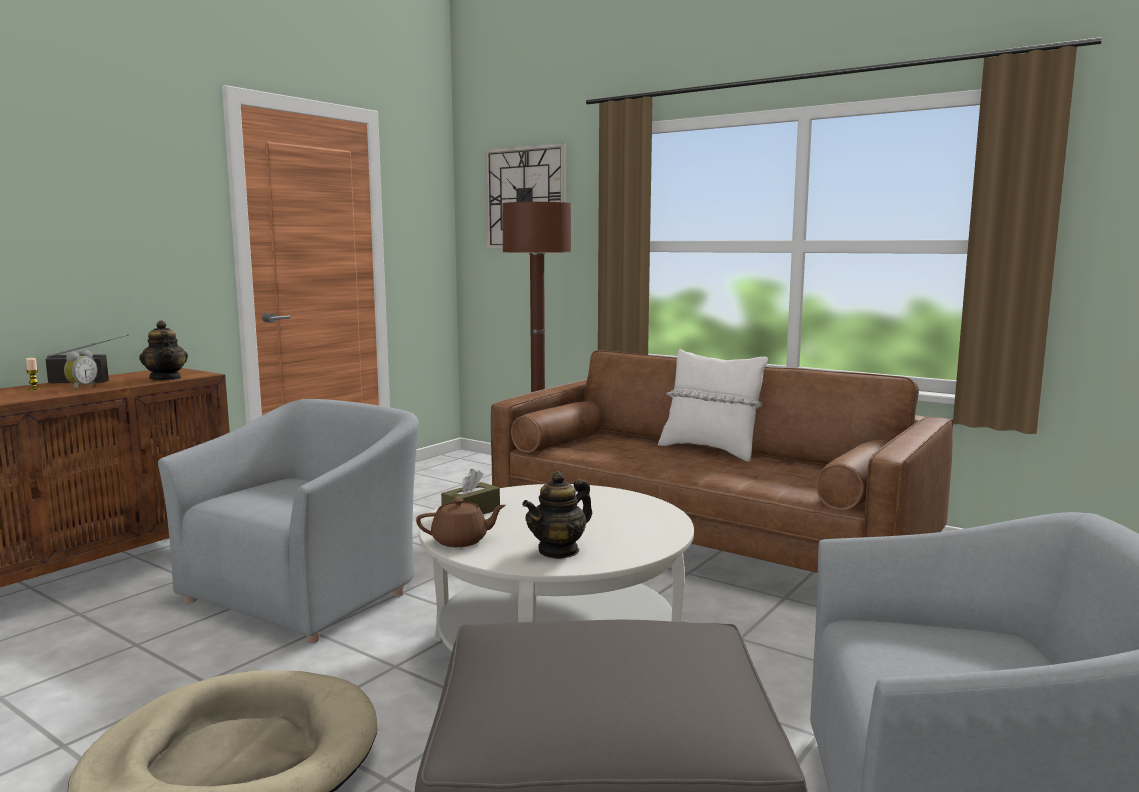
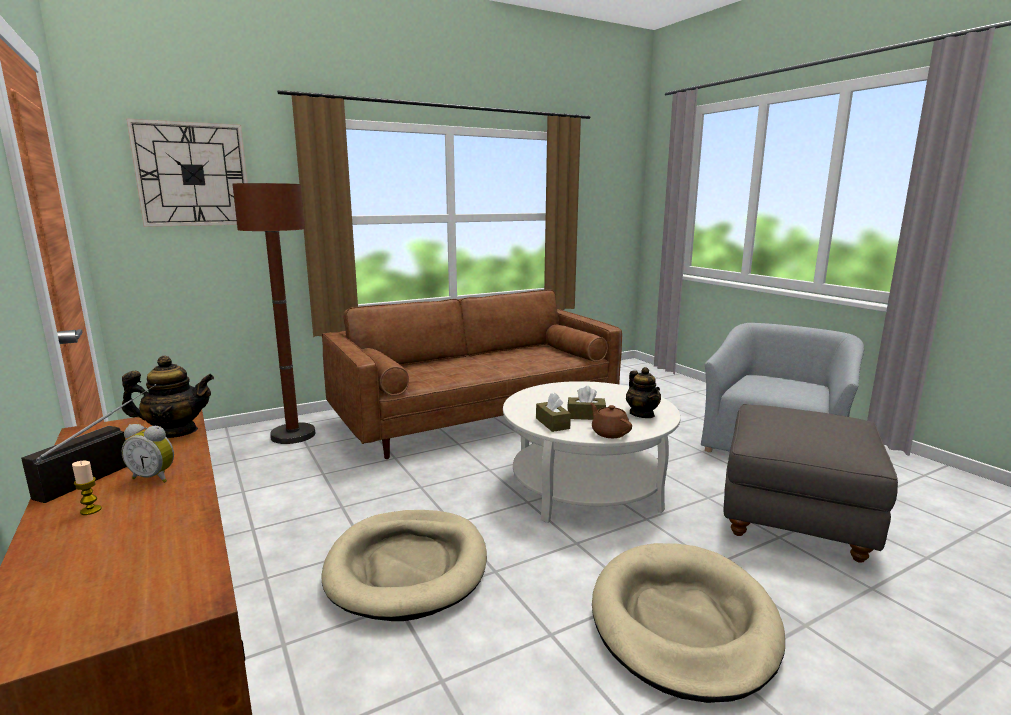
camera: 65 degrees left, 5 degrees up
(81, 388) = (154, 477): alarm clock -> alarm clock turned 150 degrees clockwise
(307, 592) = (407, 567): grey armchair -> beige dog bed
(461, 541) = (609, 433): brown teapot -> brown teapot turned 45 degrees counterclockwise
(517, 523) = (586, 416): none -> brown tissue box
(710, 450) = (466, 357): white pillow -> none

